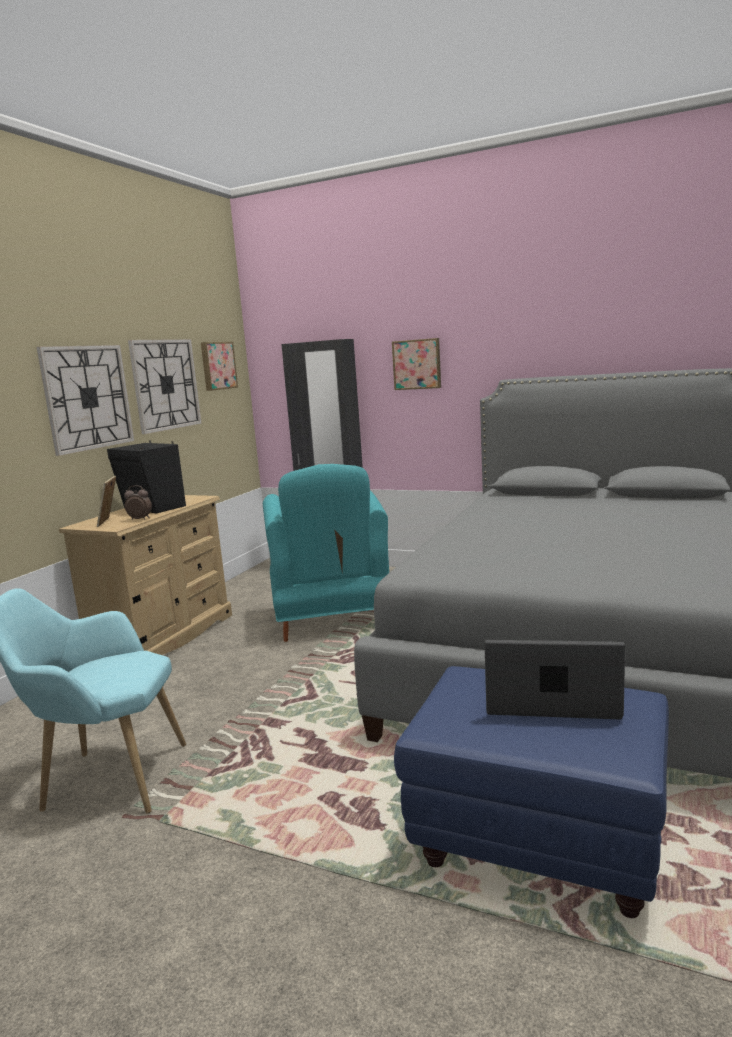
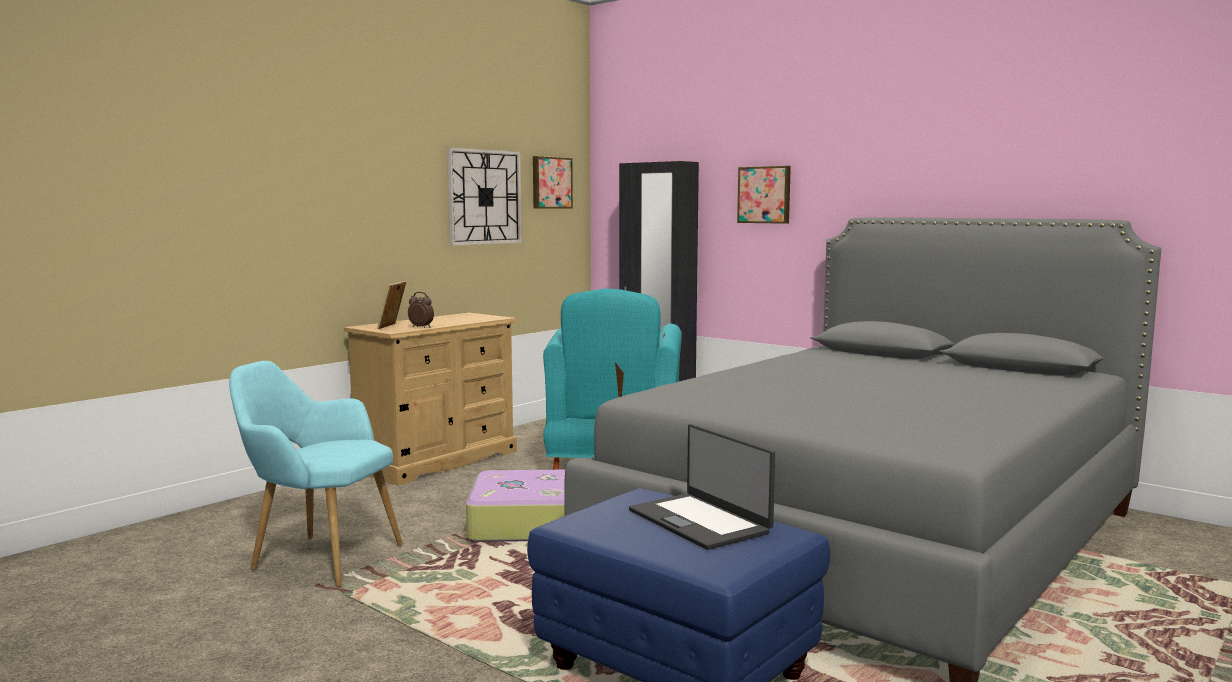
camera: 15 degrees right, 5 degrees down
(87, 397) = (394, 201): wall clock -> none
(152, 508) = (442, 320): black speaker -> none
(288, 694) = (524, 523): none -> suitcase
(551, 700) = (700, 521): laptop -> laptop turned 150 degrees counterclockwise

